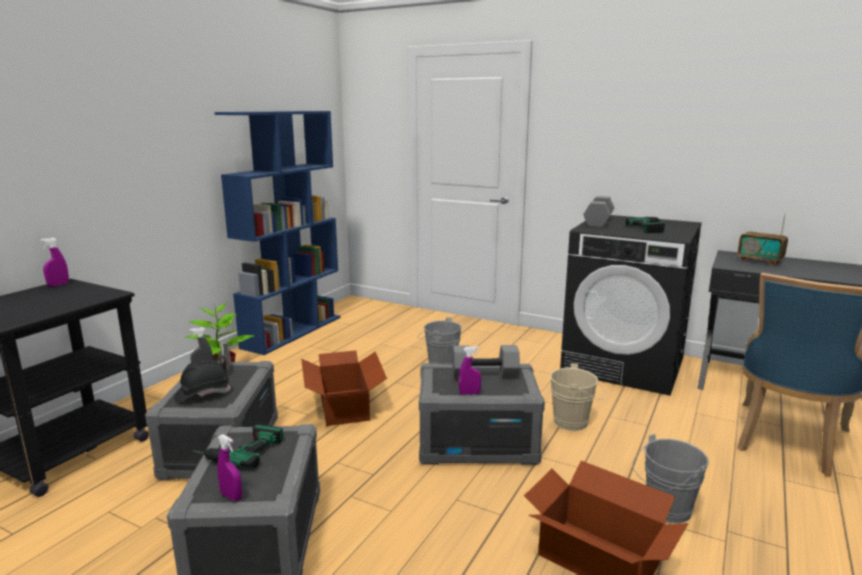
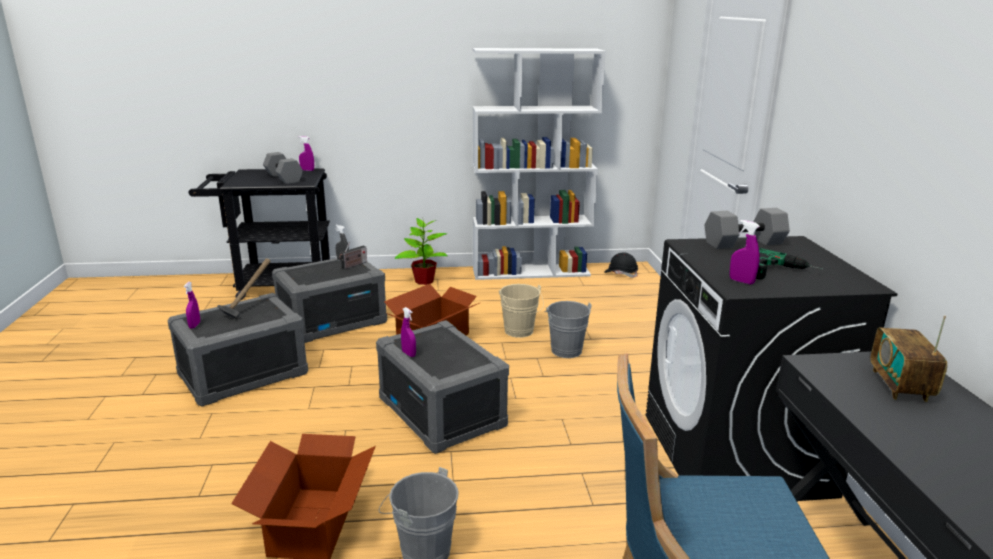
camera: 55 degrees right, 5 degrees up
(202, 394) = (311, 272): black hard hat -> black hard hat (621, 274)
(238, 450) = (247, 308): power drill -> hammer
(292, 331) = (531, 271): blue bookcase -> white bookcase
(485, 374) = (456, 350): grey dumbbell -> grey dumbbell (284, 178)
(574, 423) = (539, 454): beige bucket -> beige bucket (520, 332)
(664, 235) = (741, 281): none -> purple spray bottle

